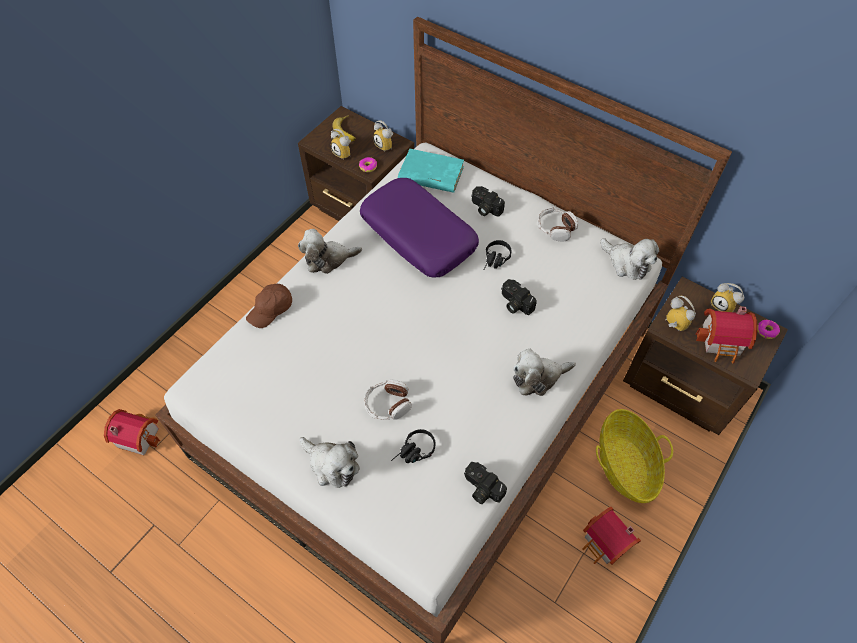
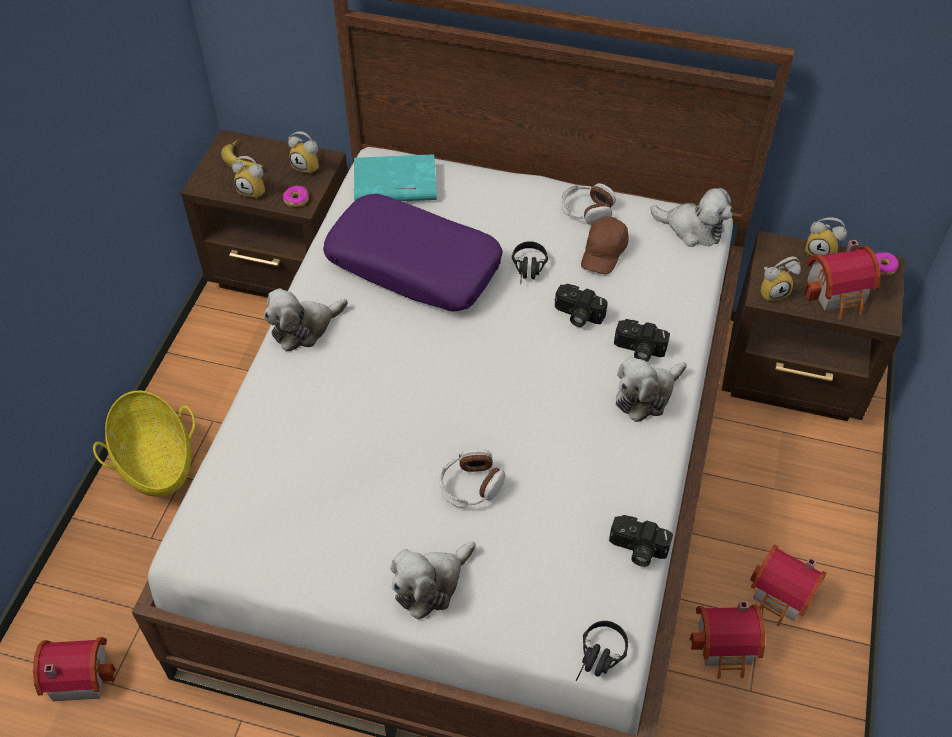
camera: 20 degrees left, 5 degrees down
(271, 310) = (254, 414): brown cap -> brown cap (604, 253)
(331, 465) = (431, 584): plush toy -> plush toy turned 120 degrees clockwise
(414, 453) = (532, 534): black headphones -> black headphones (599, 659)
(484, 208) = (486, 209): camera -> camera (638, 350)
(551, 565) = (726, 647): none -> toy house
(625, 465) = (765, 493): basket -> basket (155, 461)
(672, 325) = (773, 291): alarm clock -> alarm clock turned 135 degrees clockwise

